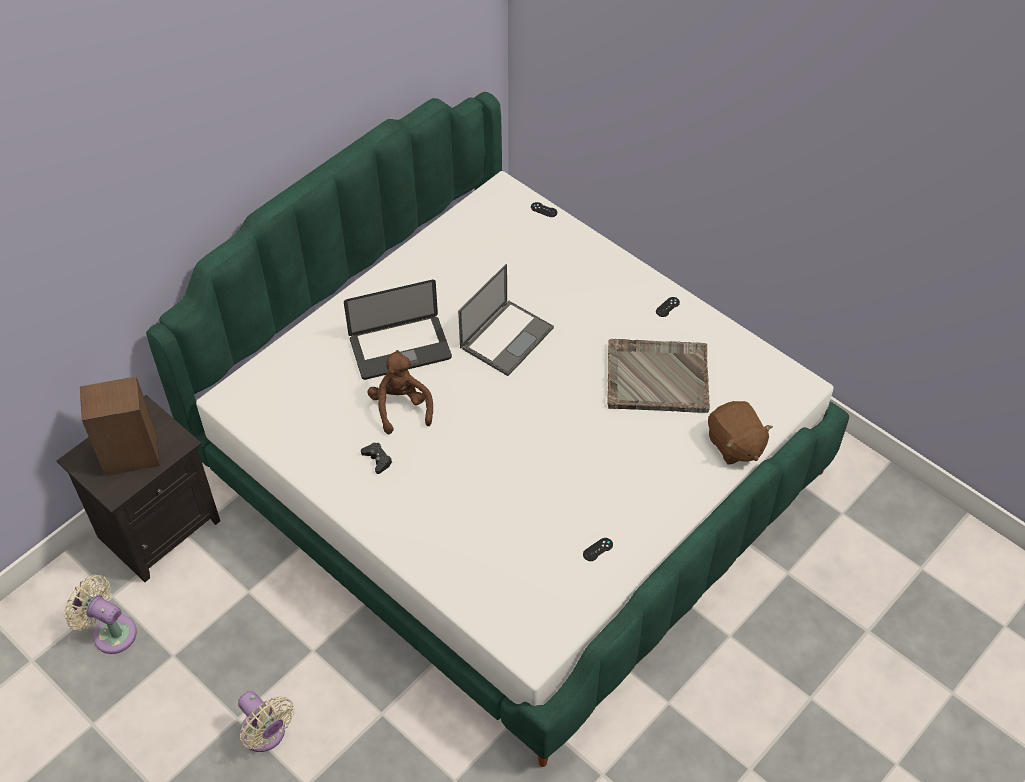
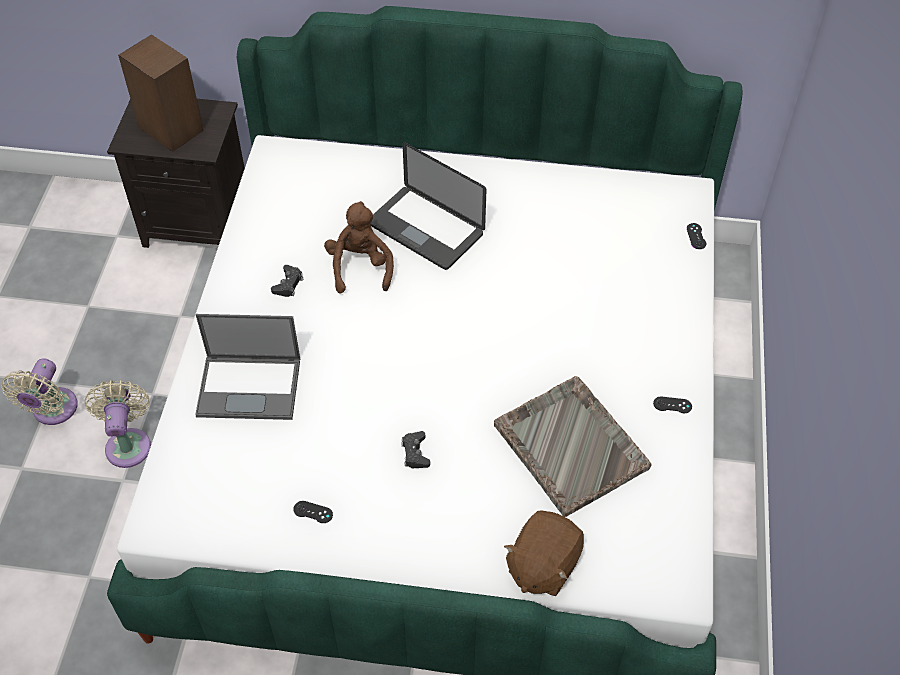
camera: 55 degrees right, 0 degrees up
(110, 632) = (84, 255): beige fan -> beige fan (128, 443)
(401, 407) = (360, 267): brown plush toy -> brown plush toy turned 45 degrees counterclockwise
(507, 337) = (510, 297): laptop -> laptop (250, 387)
(595, 464) = (415, 453): none -> black game controller

